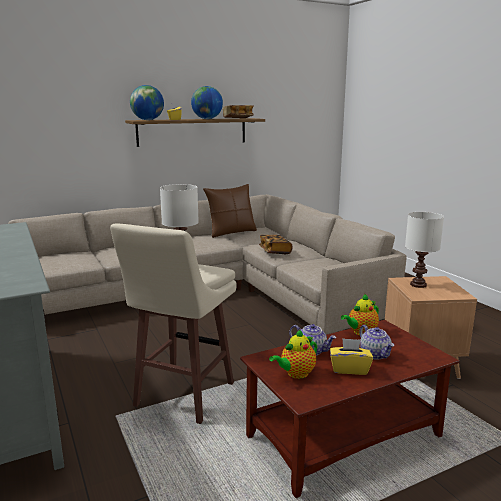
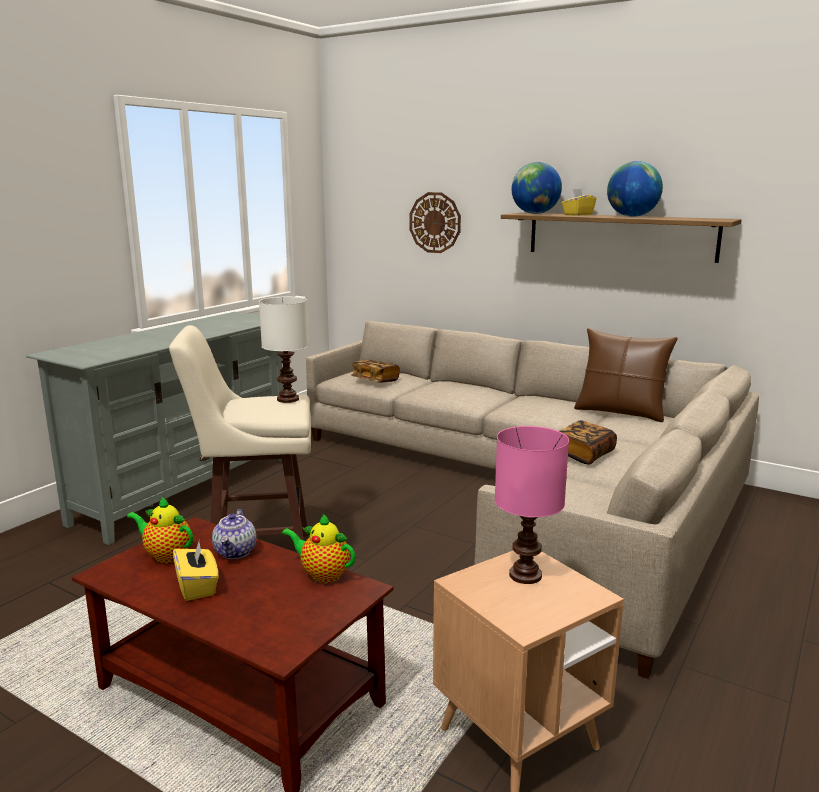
camera: 60 degrees right, 0 degrees up
(53, 131) = (435, 222): none -> wall clock
(238, 118) = (693, 218): book -> book (375, 381)
(375, 354) = (254, 598): teapot -> none
(419, 285) = (525, 576): white table lamp -> pink table lamp

